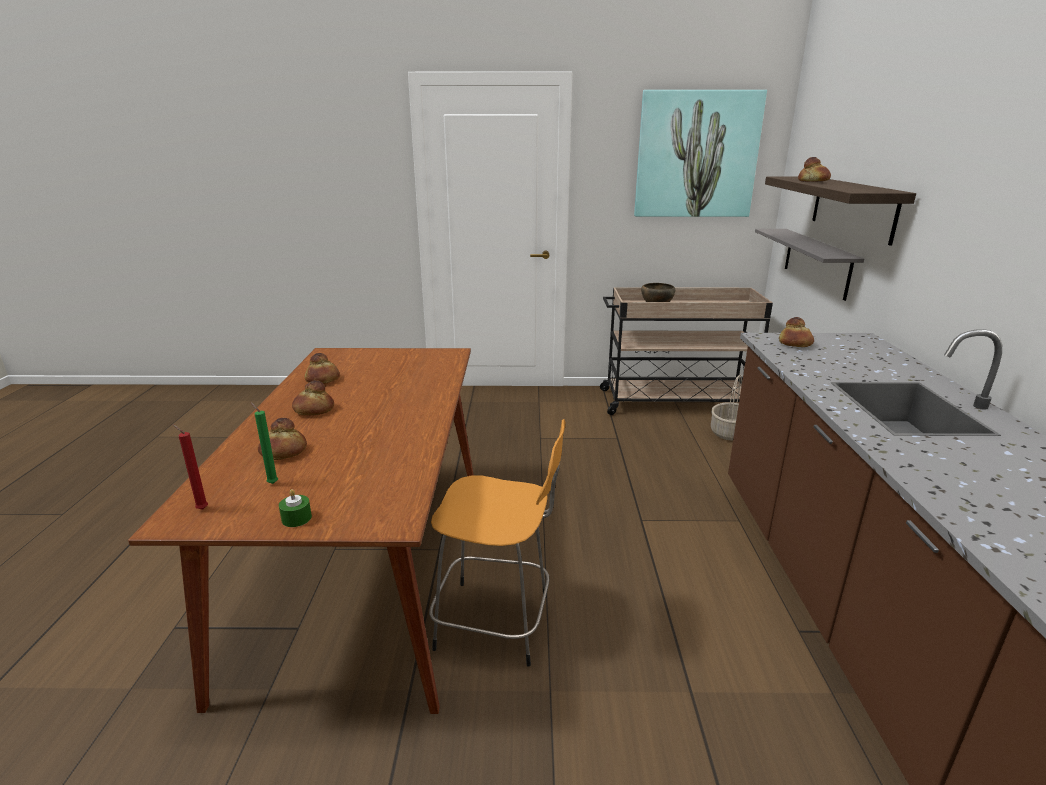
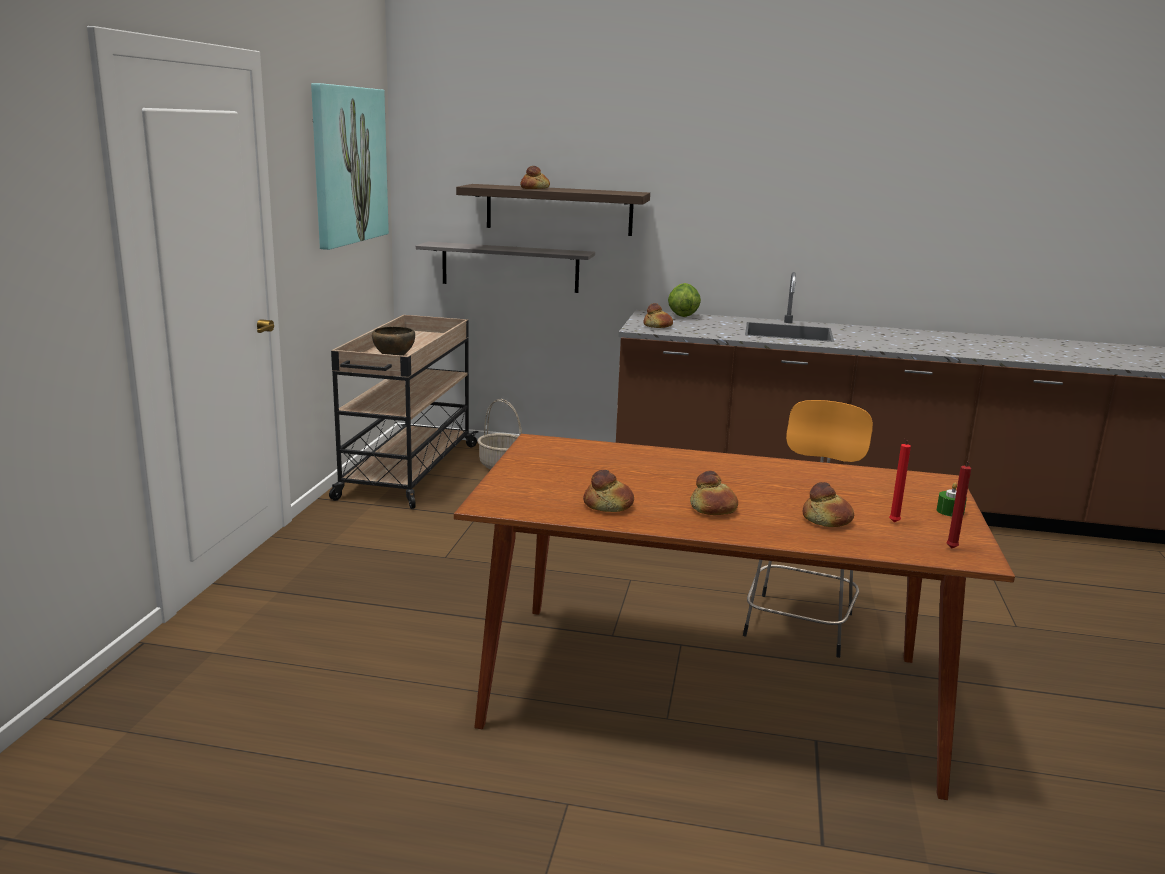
camera: 80 degrees left, 5 degrees down
(271, 483) = (893, 523): green candle -> red candle
(880, 351) = (682, 316): none -> lettuce

